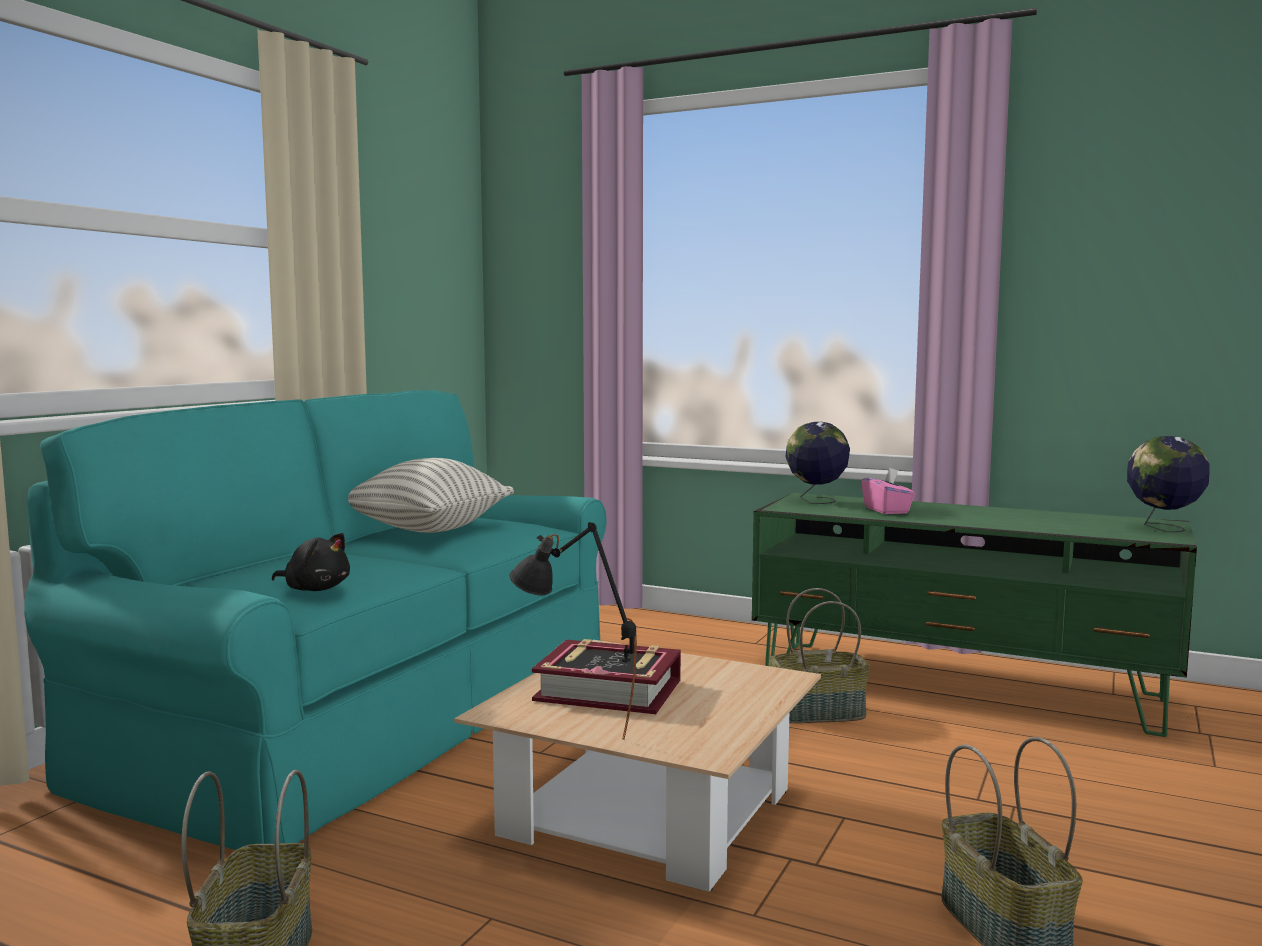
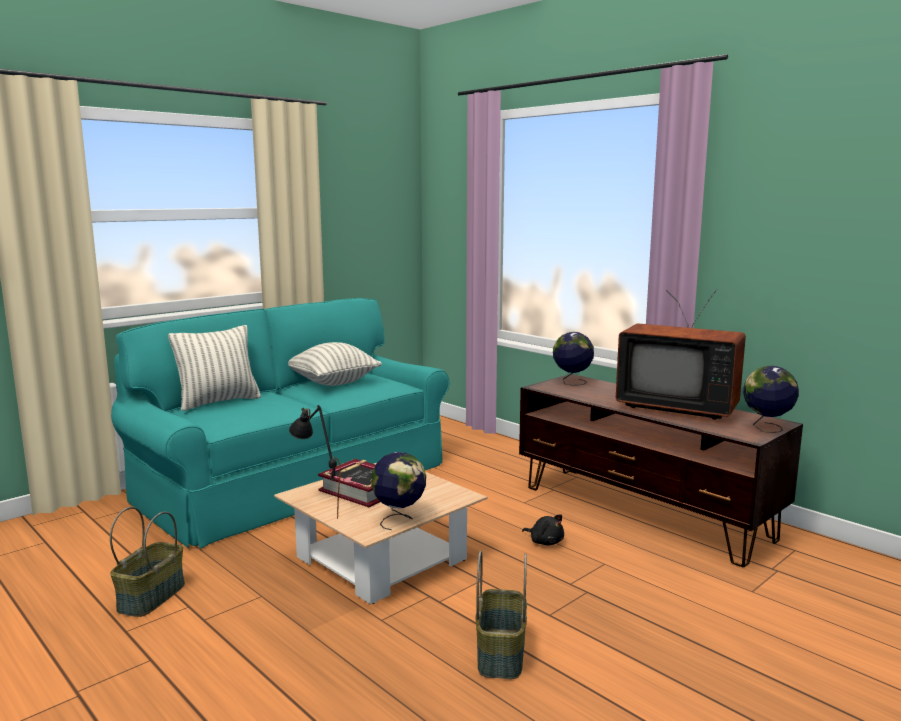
camera: 20 degrees right, 5 degrees up
(251, 569) = (218, 402): none -> pillow
(315, 589) = (233, 418): black plush toy -> black plush toy (545, 542)
(731, 725) = (399, 520): none -> globe
(817, 714) = (533, 517): basket -> none
(887, 510) = (604, 395): pink tissue box -> none
(958, 686) = (643, 512): green tv stand -> brown tv stand
(1006, 515) = (677, 406): none -> television

